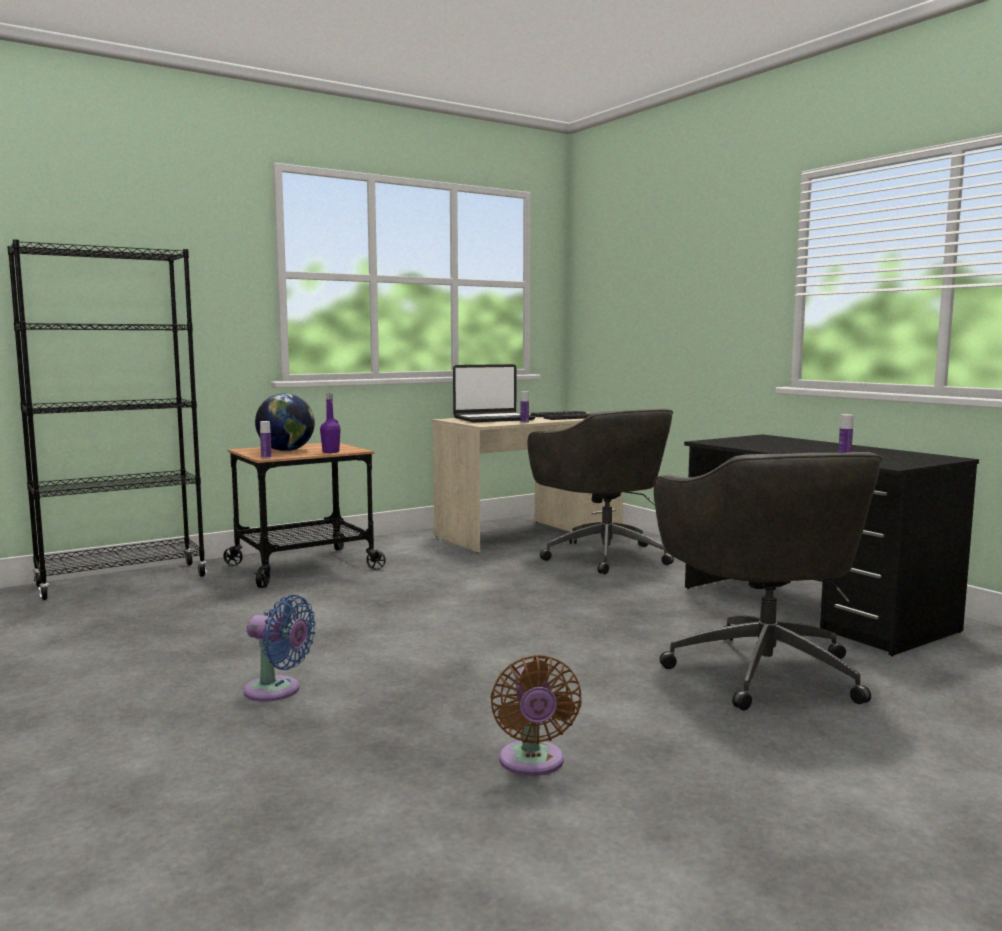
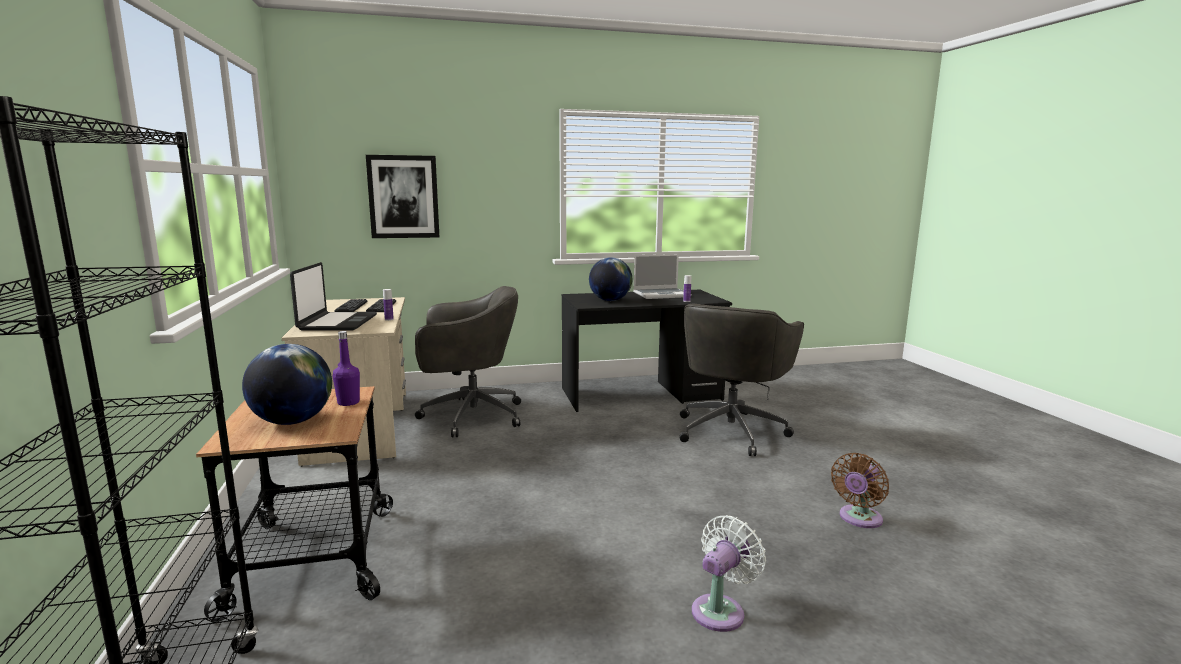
camera: 70 degrees left, 5 degrees up
(266, 457) = (342, 434): bottle -> none
(277, 691) = (721, 610): blue fan -> white fan
(532, 763) = (858, 519): brown fan -> brown fan turned 120 degrees clockwise
(645, 305) = (403, 197): none -> picture
(762, 444) = (610, 300): none -> globe
(762, 670) = (731, 430): grey office chair -> grey office chair turned 105 degrees clockwise
(867, 451) = (662, 295): none -> laptop

